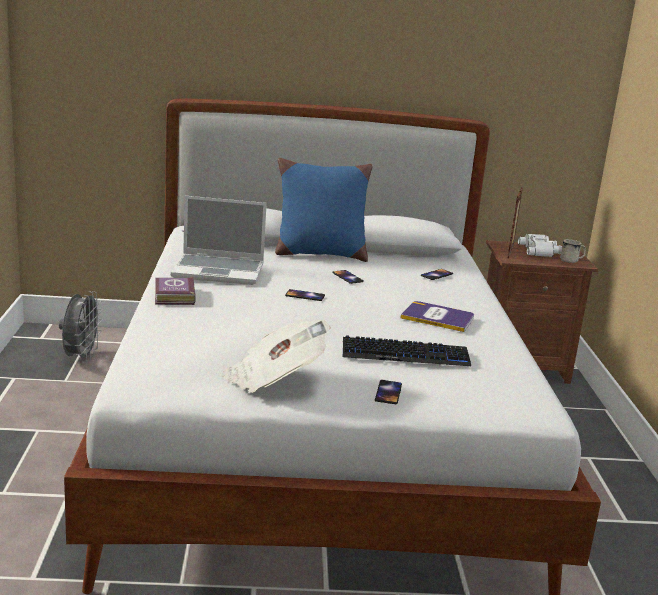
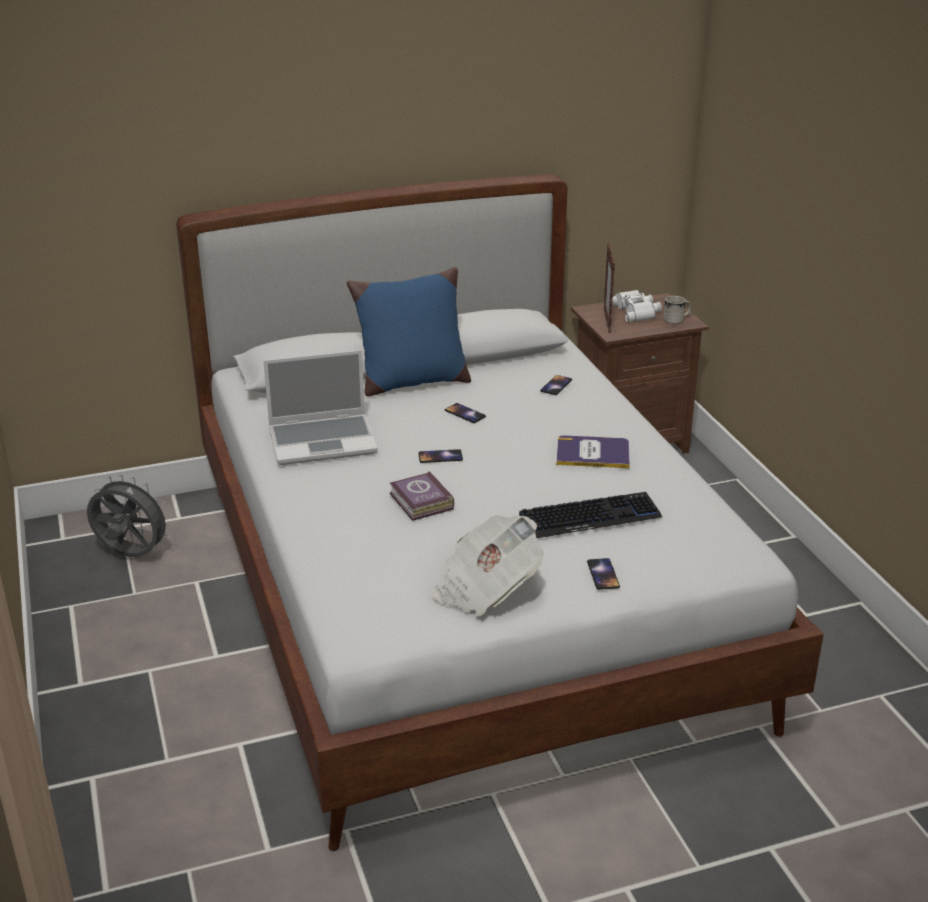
camera: 15 degrees left, 10 degrees up
(81, 358) = (131, 556): grey fan -> grey fan turned 60 degrees counterclockwise
(173, 296) = (301, 495): book -> book (421, 502)

